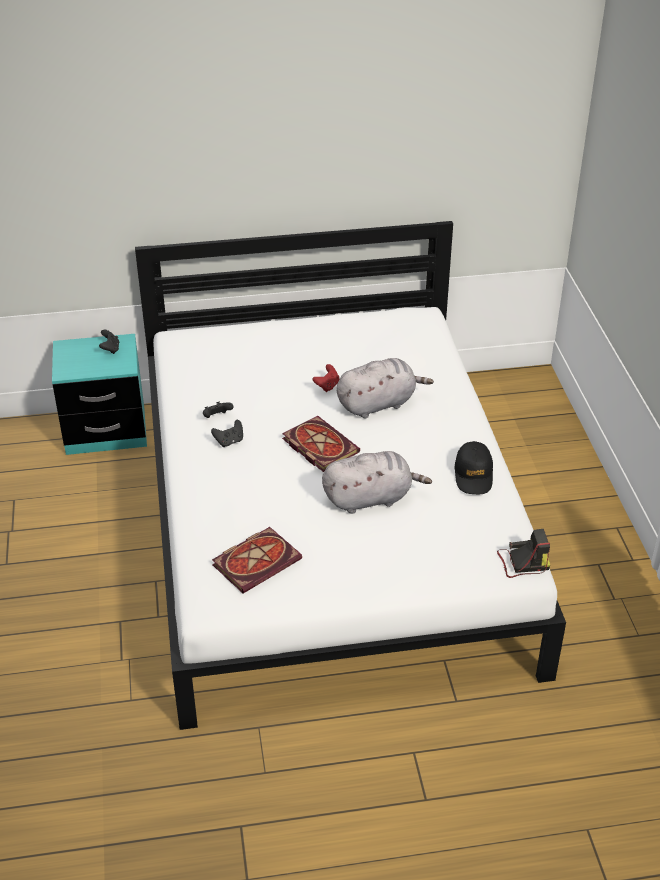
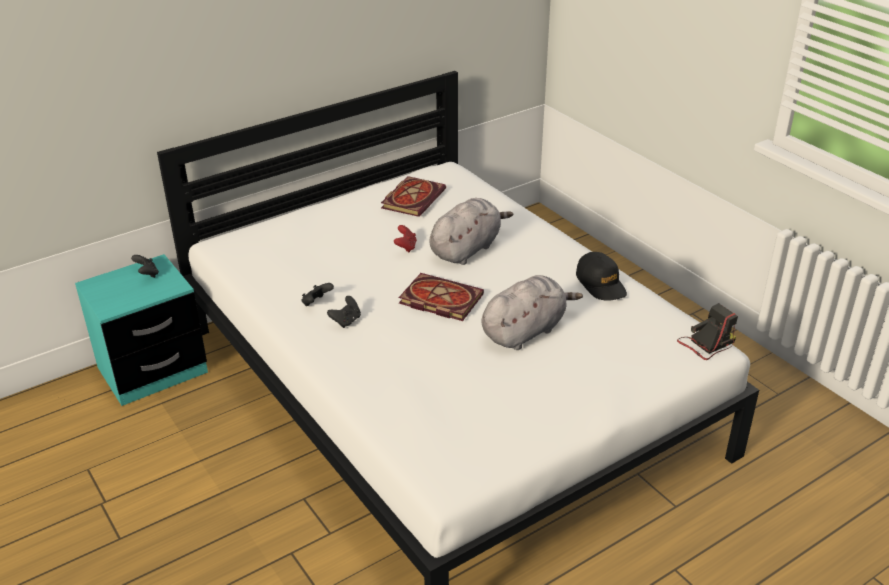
camera: 25 degrees left, 5 degrees down
(257, 561) = (462, 422): book -> book (413, 198)

